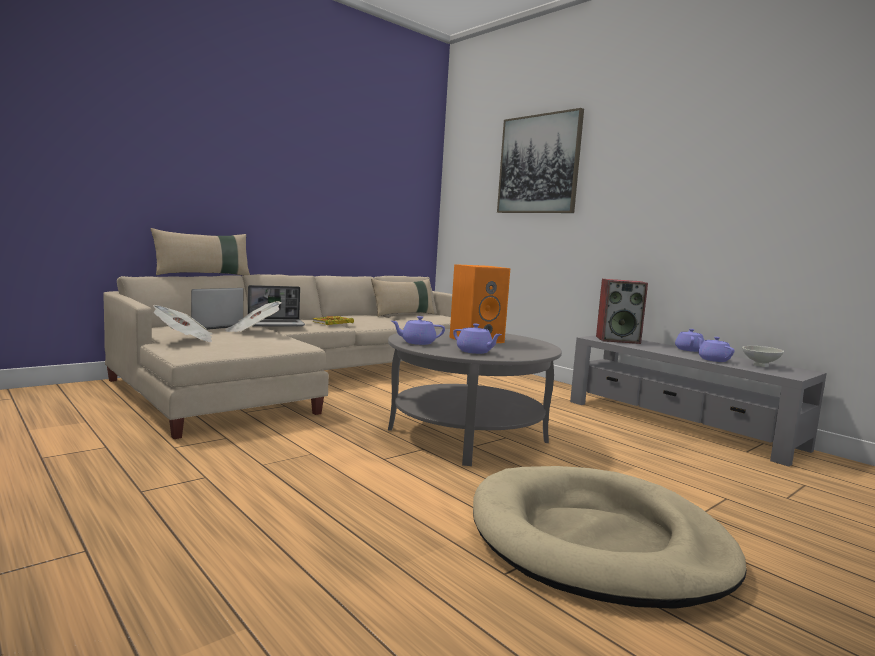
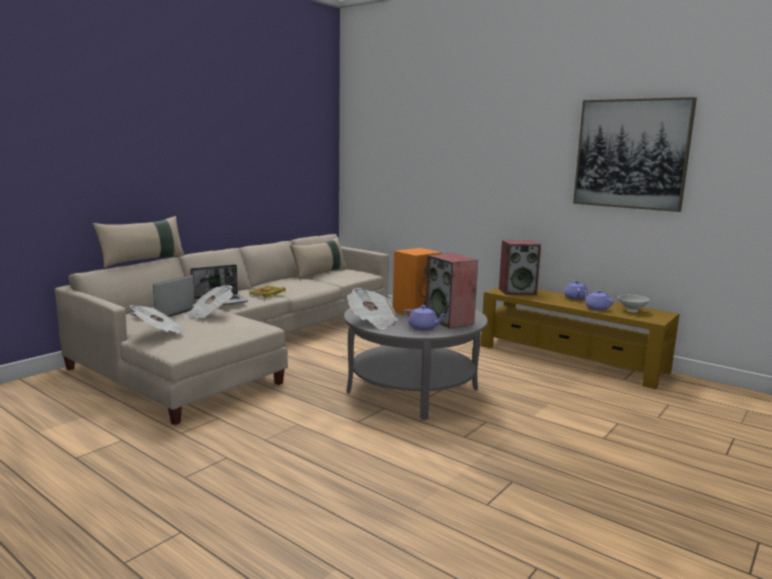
camera: 10 degrees left, 5 degrees up
(417, 343) = (372, 322): purple teapot -> newspaper
(513, 349) = (450, 321): none -> speaker
(539, 164) = (436, 132): picture -> picture (631, 154)
(598, 541) = (540, 470): beige dog bed -> none
(680, 424) = (571, 358): grey tv stand -> yellow tv stand

